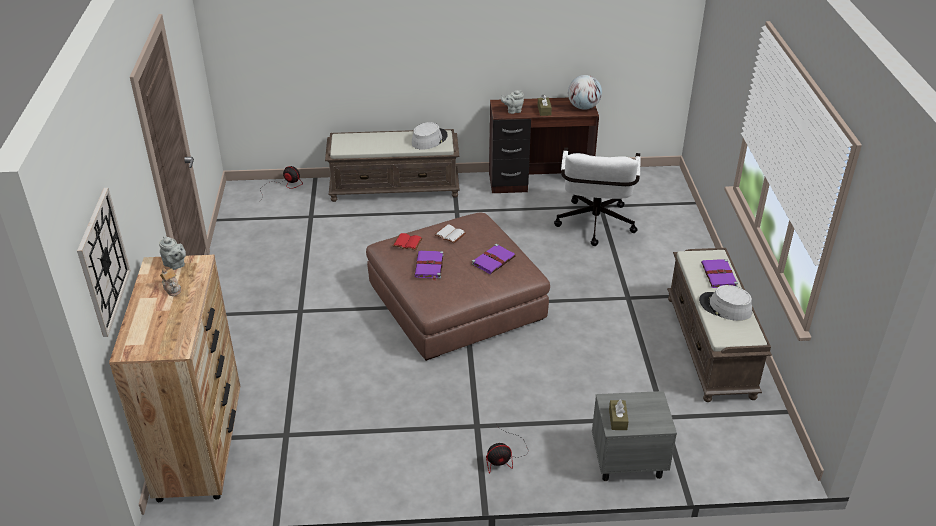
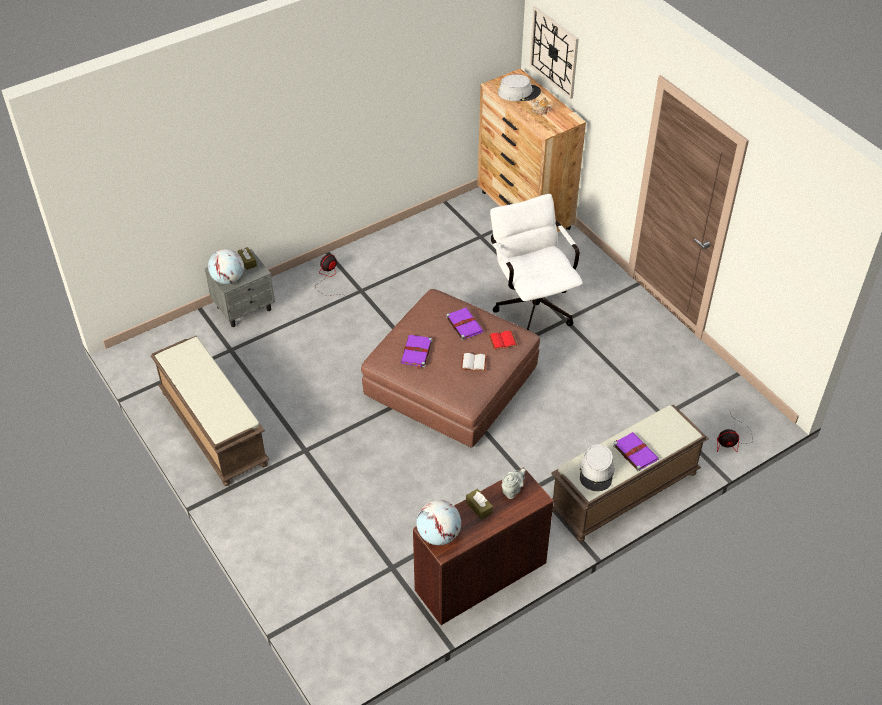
camera: 150 degrees right, 10 degrees up
(175, 265) = (559, 124): grey teapot -> none
(594, 227) = (381, 530): white office chair -> white office chair (532, 304)
(651, 406) = (228, 279): none -> globe
(719, 276) = (211, 408): purple book -> purple book (634, 452)
(725, 307) = (197, 376): grey hat -> grey hat (519, 93)

